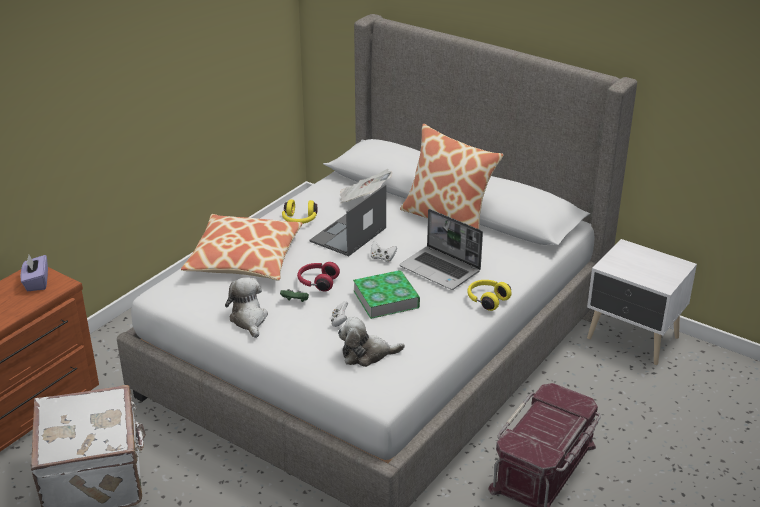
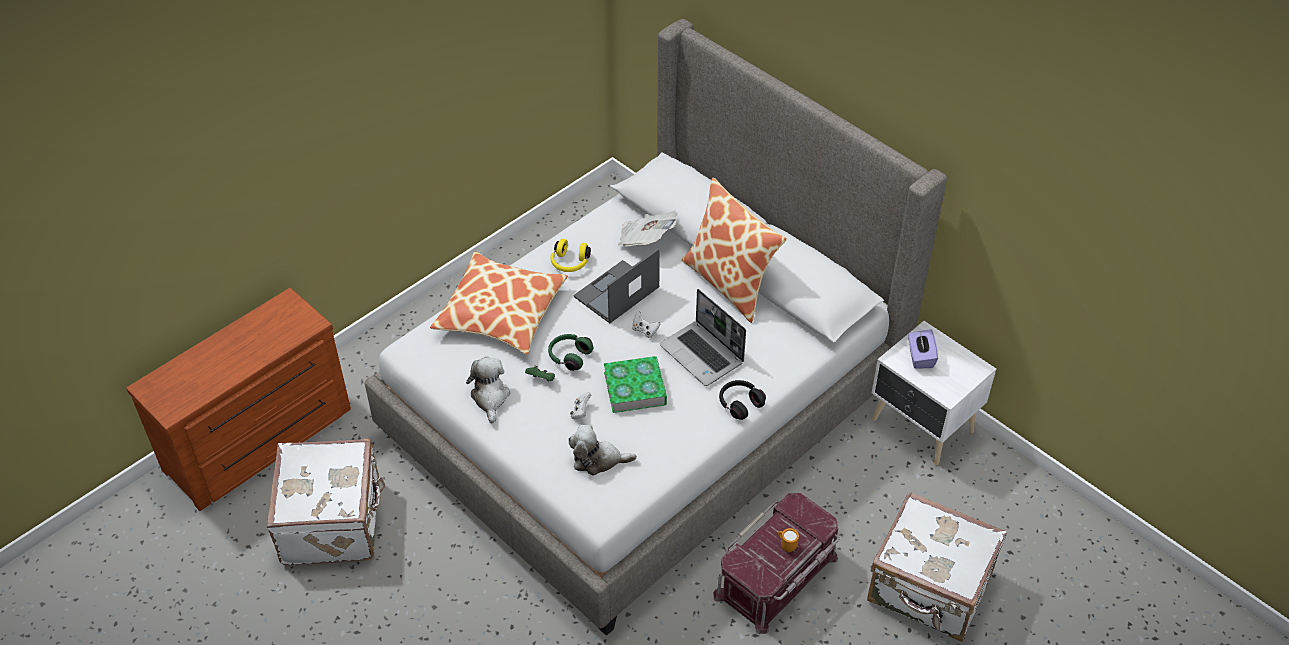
camera: 10 degrees right, 15 degrees up
(36, 282) = (287, 318): purple tissue box -> purple tissue box (920, 357)
(317, 282) = (569, 356): red headphones -> green headphones
(486, 300) = (739, 403): yellow headphones -> black headphones
(554, 425) = (786, 546): none -> orange mug
(688, 460) = (929, 589): none -> white suitcase

